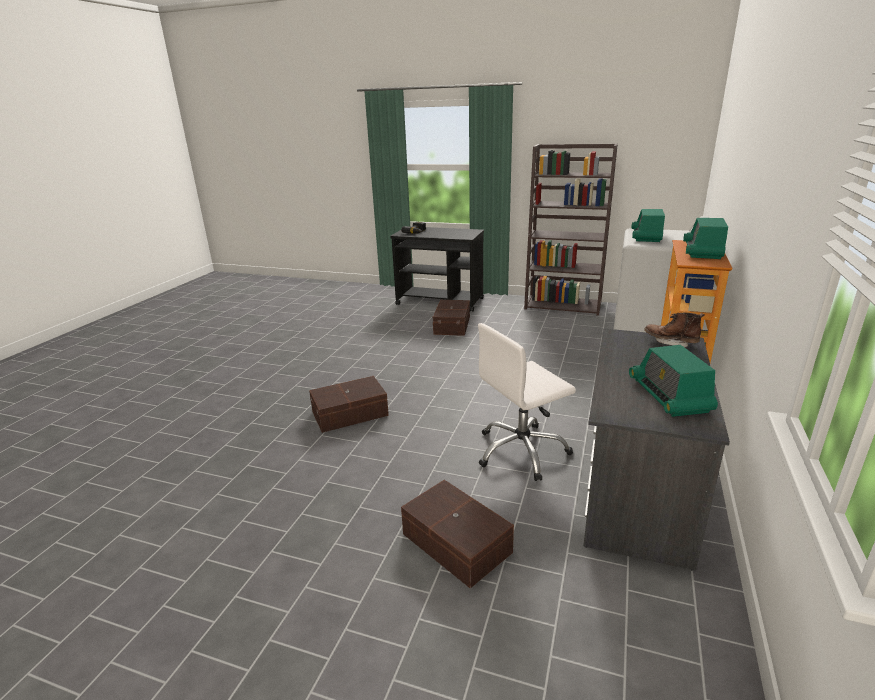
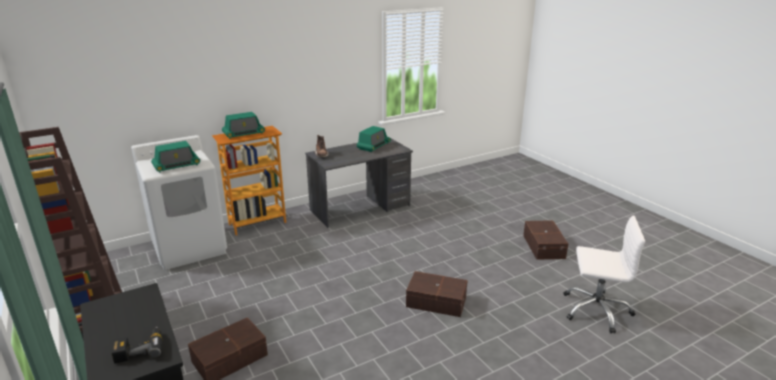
camera: 140 degrees left, 0 degrees up
(456, 544) = (451, 223): brown storage box -> brown storage box (544, 246)
(521, 451) = (377, 236): white office chair -> white office chair (596, 310)

